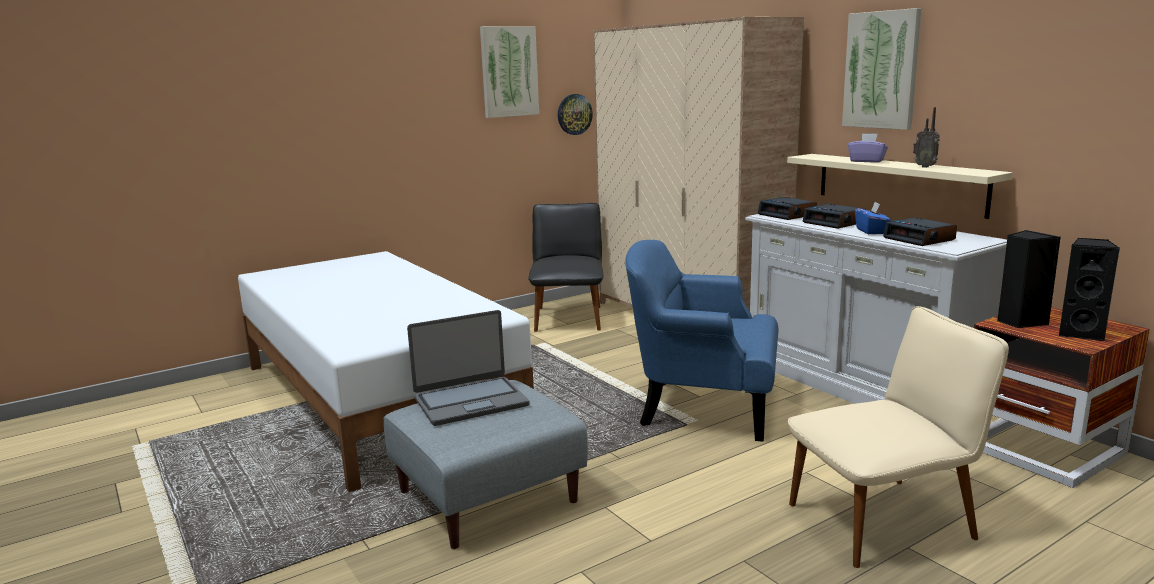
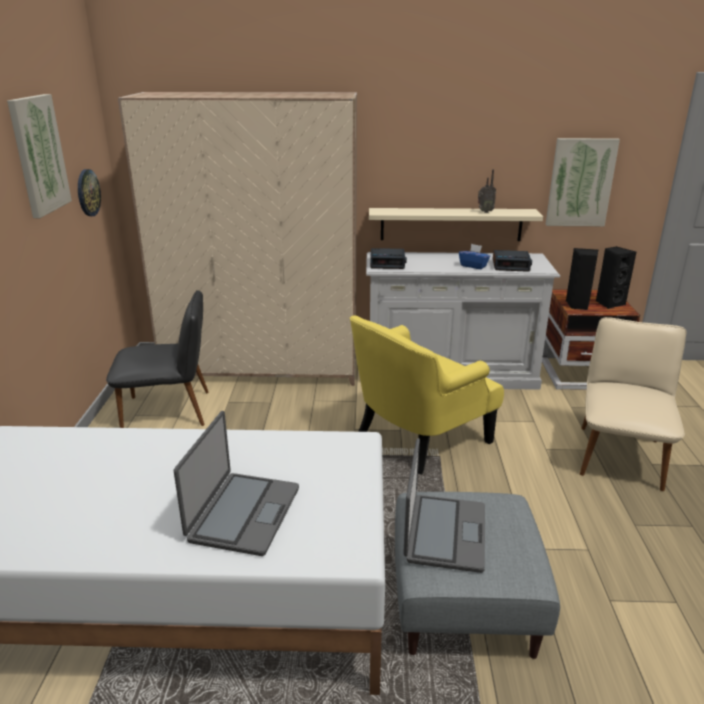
camera: 55 degrees left, 10 degrees up
(364, 315) = (243, 514): none -> laptop
(568, 318) = (167, 410): black chair -> black chair turned 135 degrees clockwise
(702, 407) = (419, 437): blue armchair -> yellow armchair
(834, 222) = (434, 263): alarm clock -> none
(867, 161) = (435, 211): purple tissue box -> none
(881, 70) = (433, 139): picture -> picture (580, 182)

